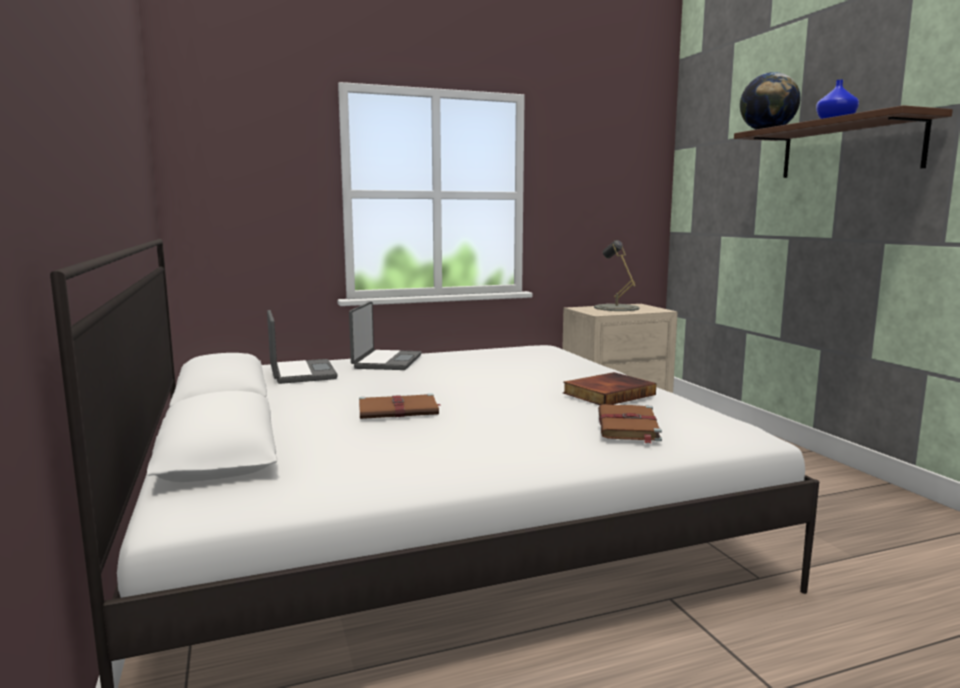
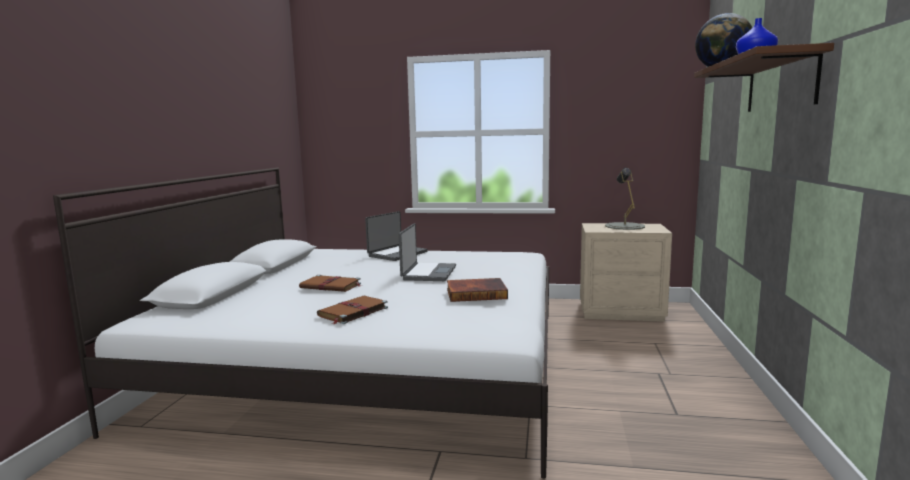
camera: 30 degrees right, 0 degrees up
(300, 373) = (335, 256): laptop -> laptop (428, 273)
(628, 426) = (430, 317): brown book -> brown book (352, 312)

